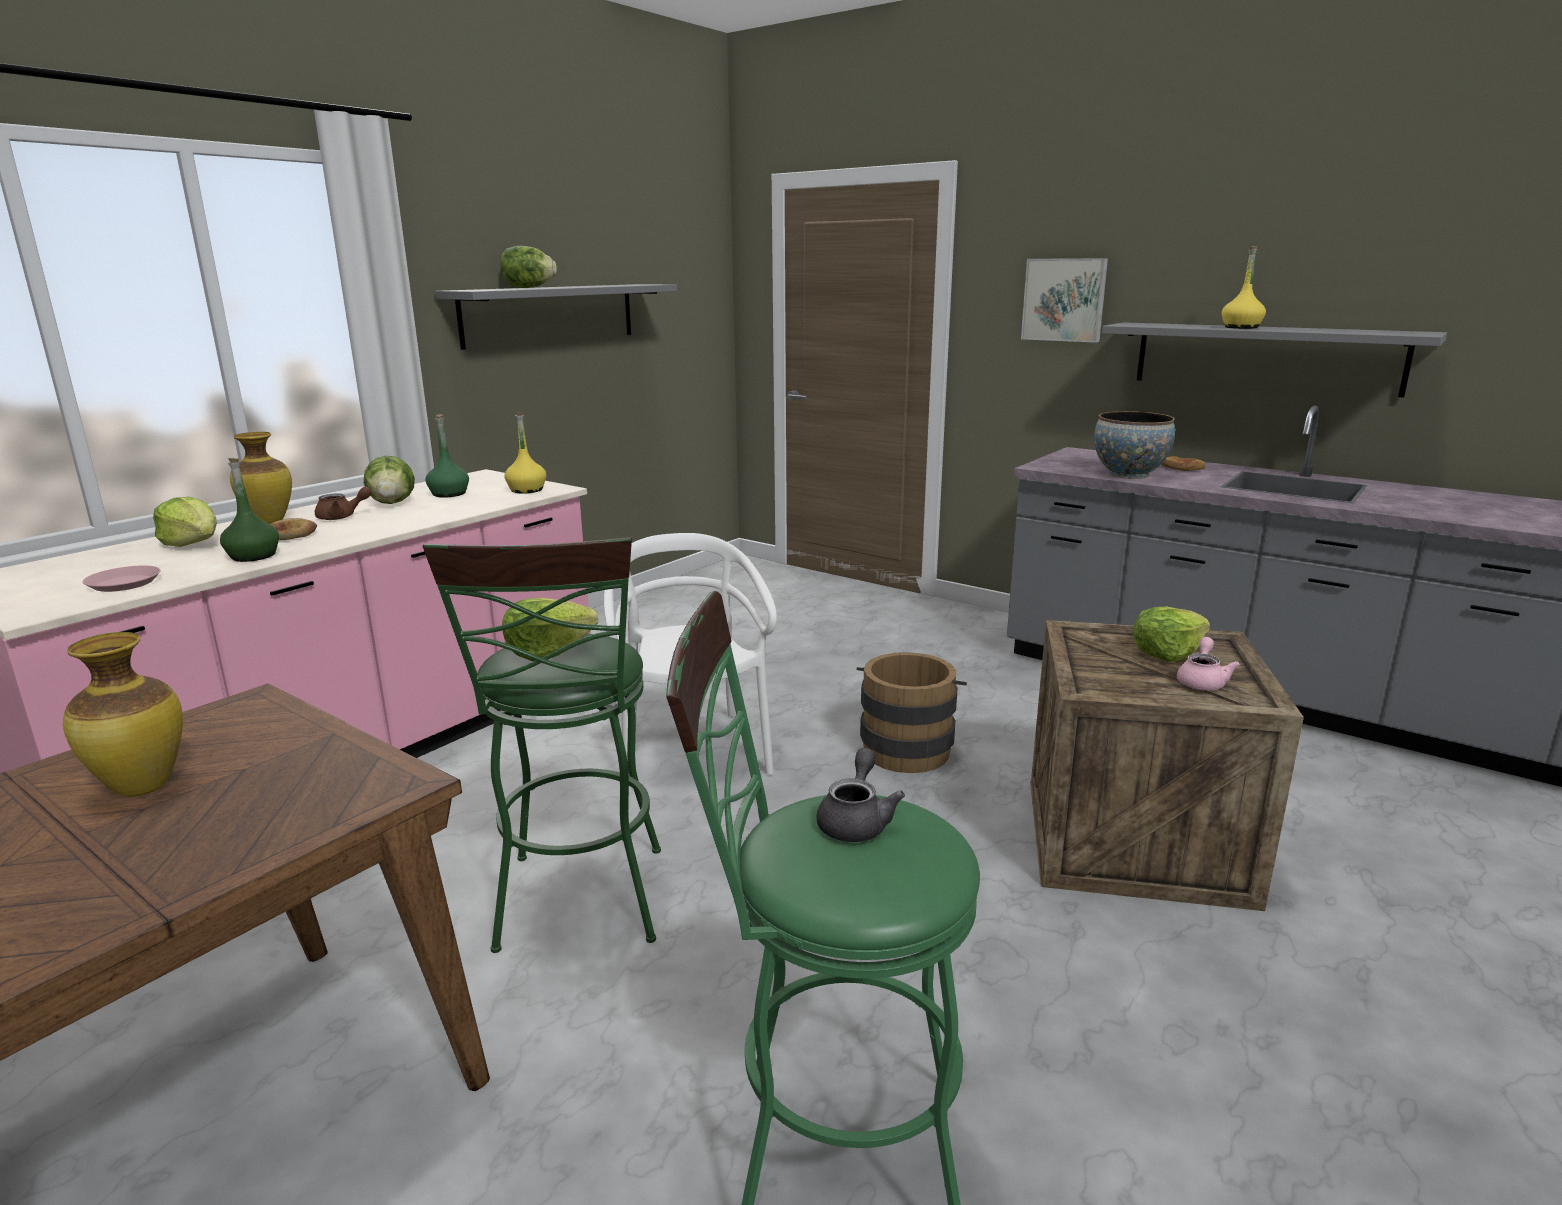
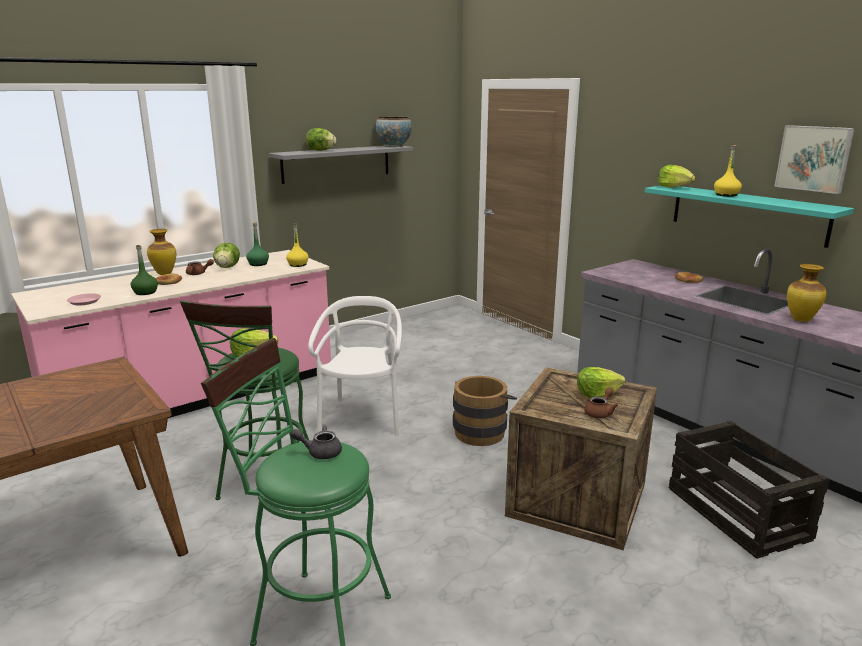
camera: 15 degrees right, 0 degrees up
(141, 788) = (50, 396): vase -> vase (800, 320)
(193, 544) = (125, 283): lettuce -> lettuce (674, 187)
(856, 821) = (320, 452): grey teapot -> grey teapot turned 120 degrees counterclockwise
(1064, 299) = (635, 167): picture -> picture (814, 158)
(1129, 474) = (646, 282): bowl -> bowl (393, 146)
(1202, 681) = (600, 412): pink teapot -> brown teapot
(1265, 357) = (747, 214): grey shelf -> turquoise shelf
(1372, 819) = (736, 513): none -> crate

